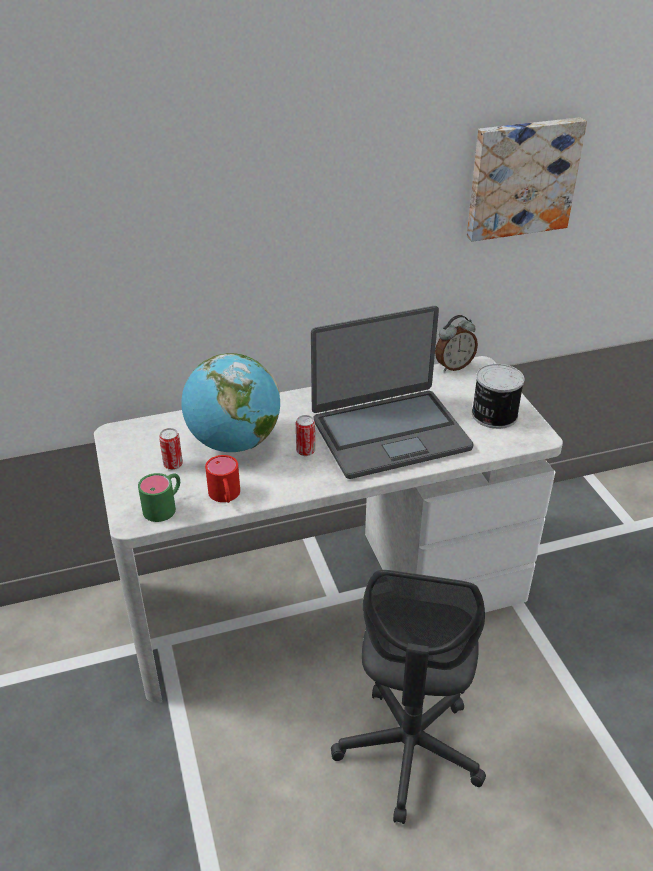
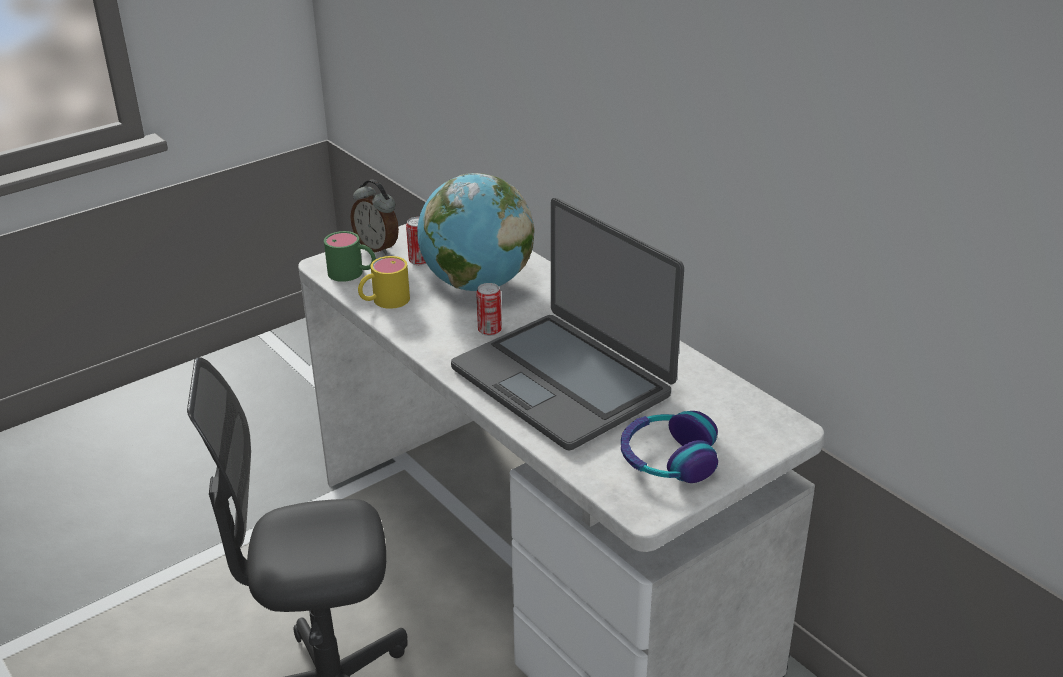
camera: 70 degrees right, 5 degrees down
(225, 496) = (384, 301): red mug -> yellow mug
(453, 366) = (766, 404): alarm clock -> alarm clock (378, 247)
(493, 415) = (668, 459): can -> headphones
(521, 178) = (909, 165): picture -> none

